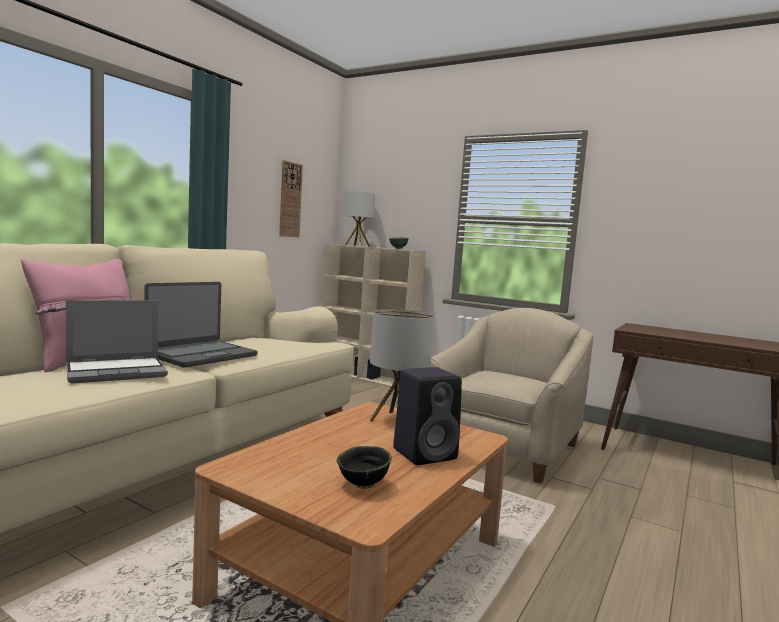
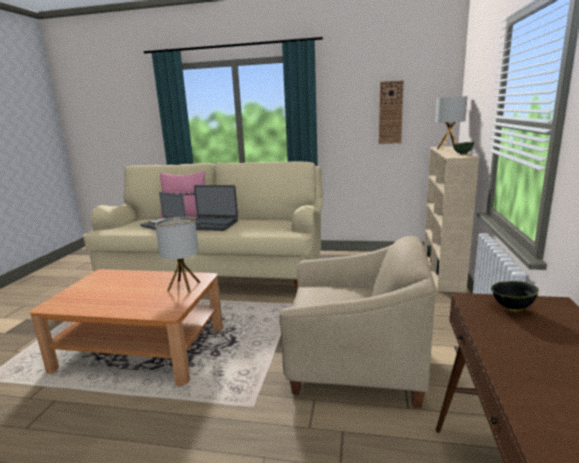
camera: 70 degrees right, 10 degrees up
(364, 485) = (85, 298): black bowl -> black bowl (512, 309)
(426, 453) = (132, 303): black speaker -> none

